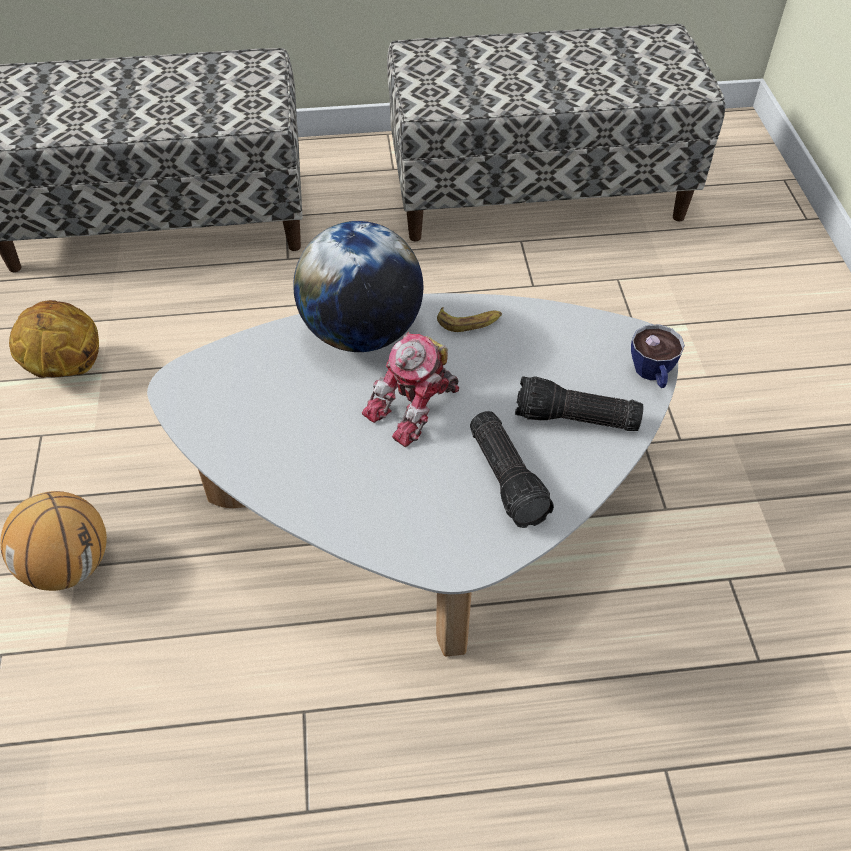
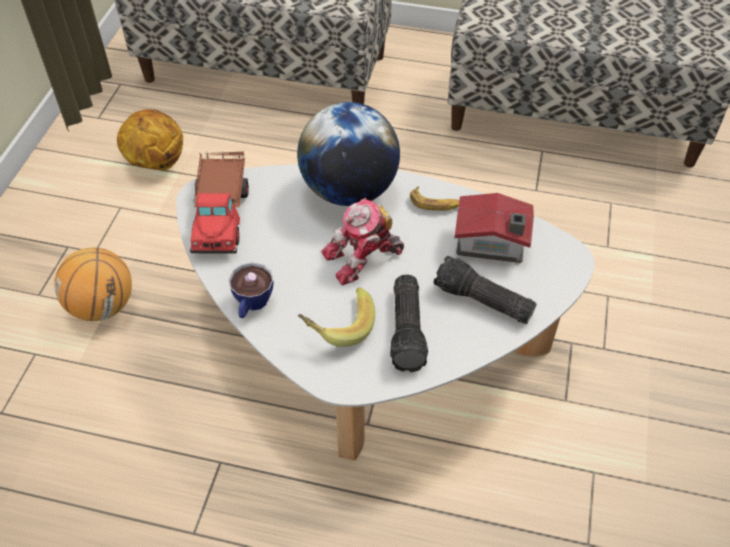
camera: 20 degrees right, 0 degrees up
(216, 401) = (221, 213): none -> toy truck
(422, 496) = (337, 325): none -> banana
(555, 352) = (492, 244): none -> toy house
(652, 375) = (562, 284): cup -> cup (251, 305)

